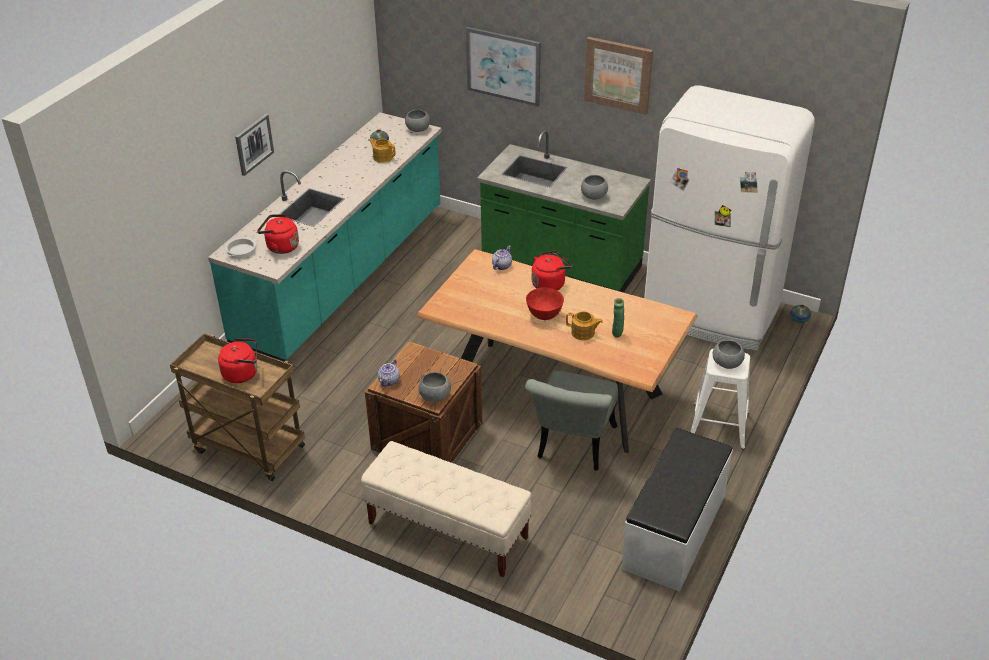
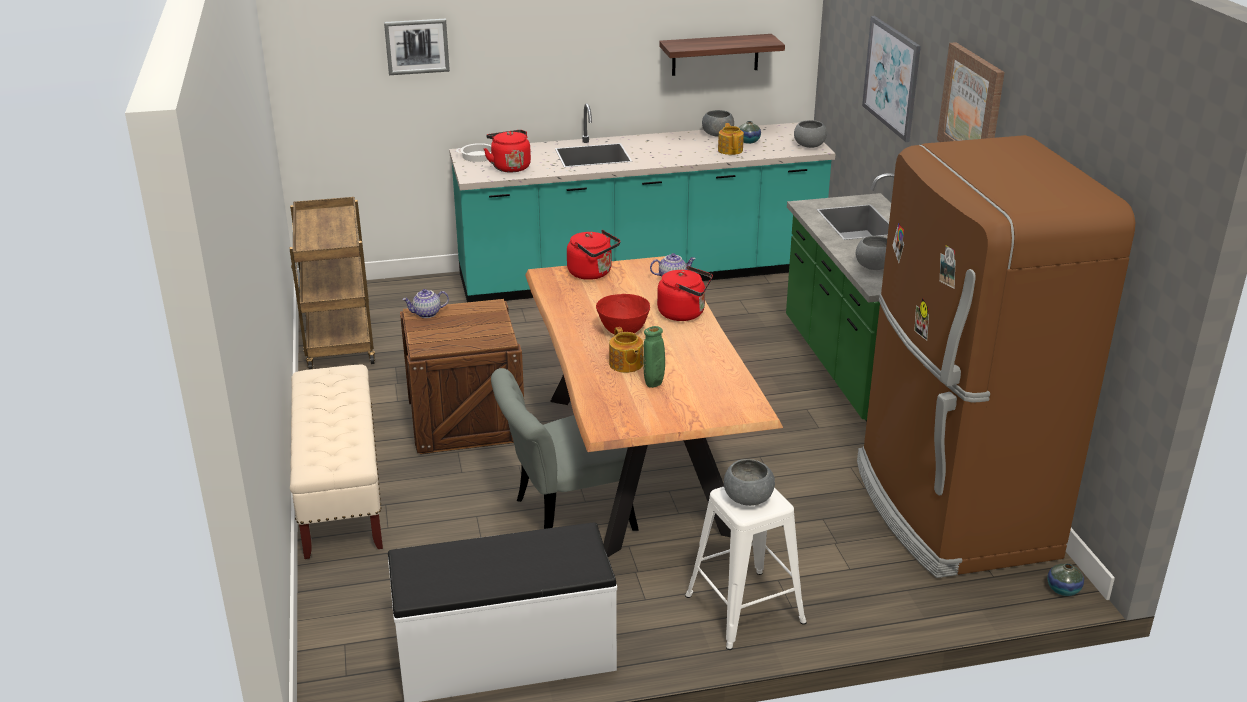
camera: 50 degrees right, 10 degrees down
(242, 373) = (327, 236): red kettle -> red kettle (592, 273)
(253, 144) = (555, 55): picture -> picture (417, 46)
(333, 91) = (715, 54): none -> shelf
(435, 396) = (434, 344): grey bowl -> grey bowl (717, 134)
(710, 312) = (951, 510): white fridge -> brown fridge

